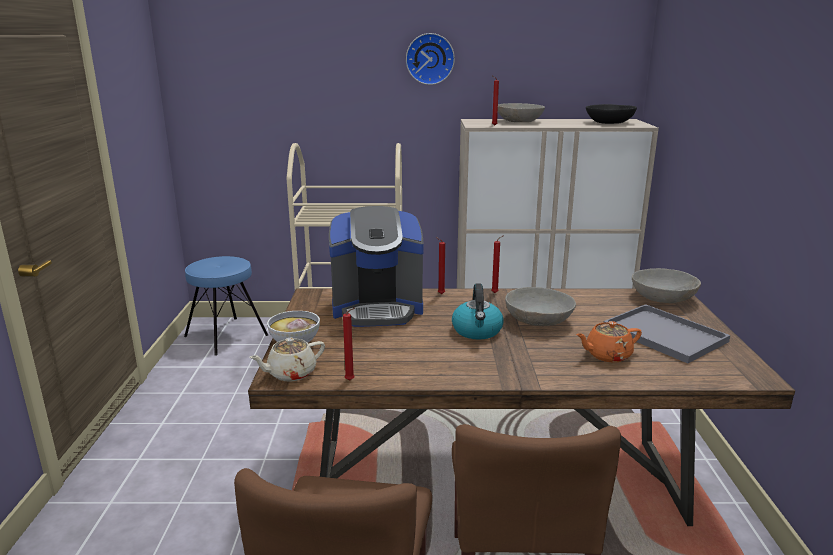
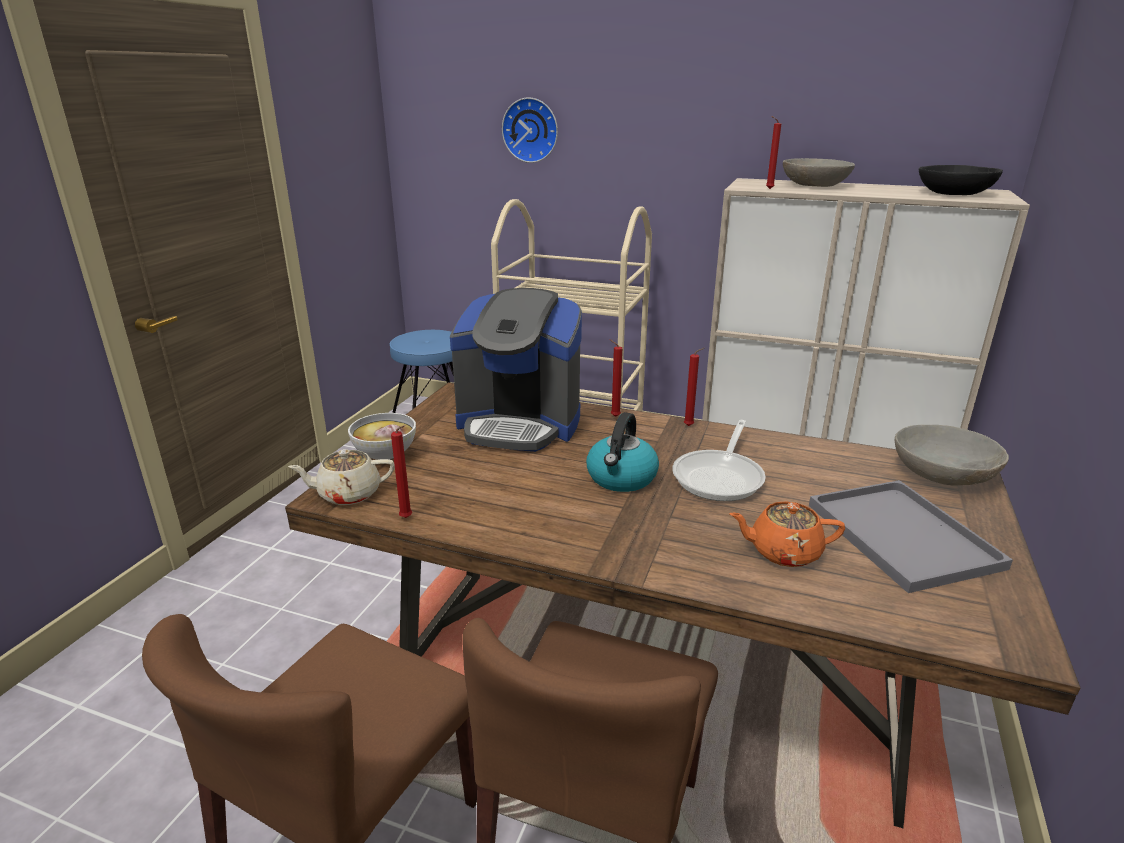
camera: 20 degrees right, 5 degrees up
(430, 59) = (702, 92): wall clock -> wall clock (531, 130)
(539, 320) = (720, 477): grey bowl -> frying pan

